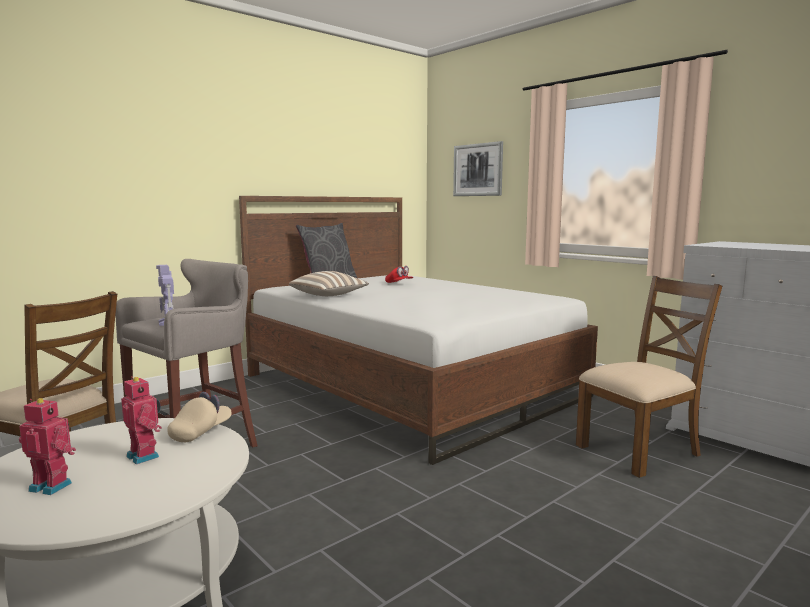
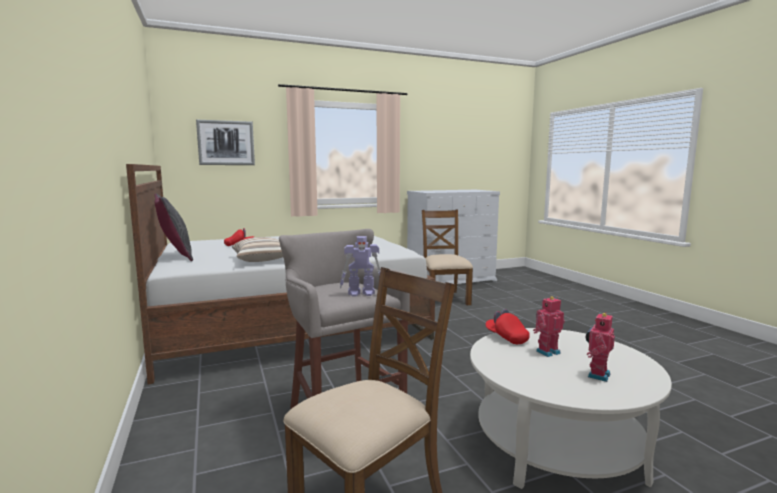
camera: 70 degrees left, 0 degrees up
(201, 432) = (506, 337): beige cap -> red cap

